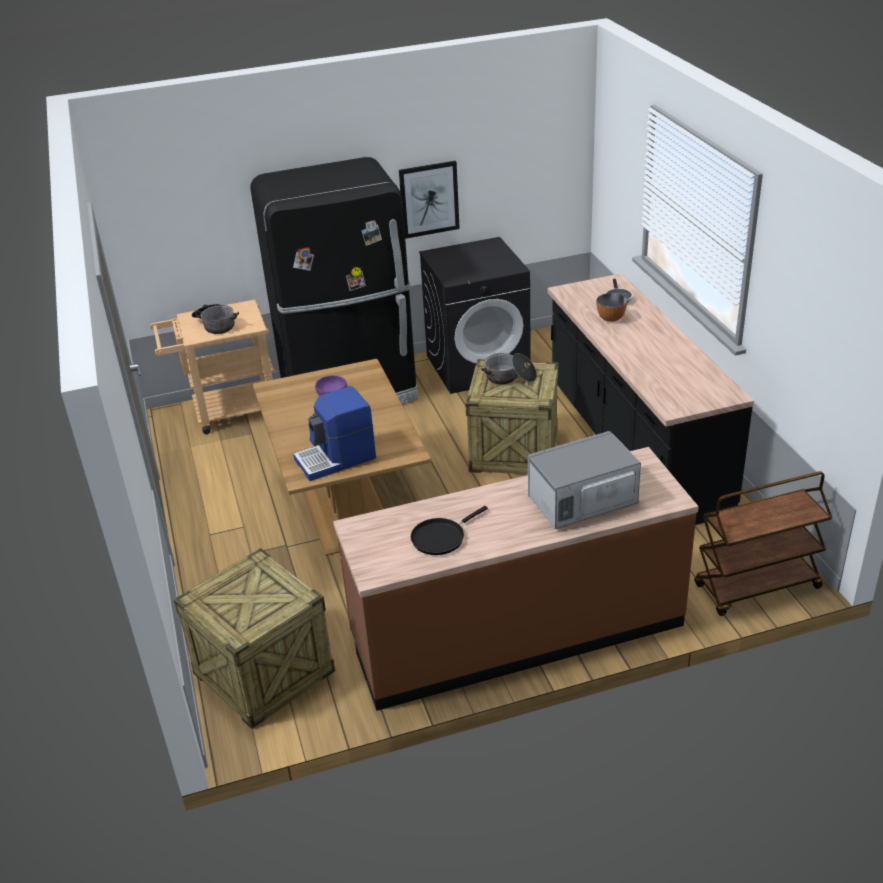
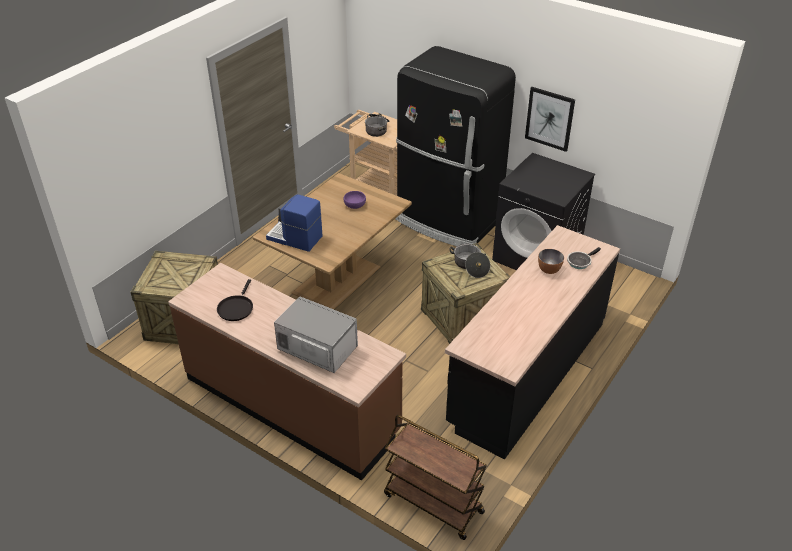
camera: 50 degrees right, 5 degrees up
(441, 537) = (236, 308): black frying pan -> black frying pan turned 90 degrees counterclockwise

